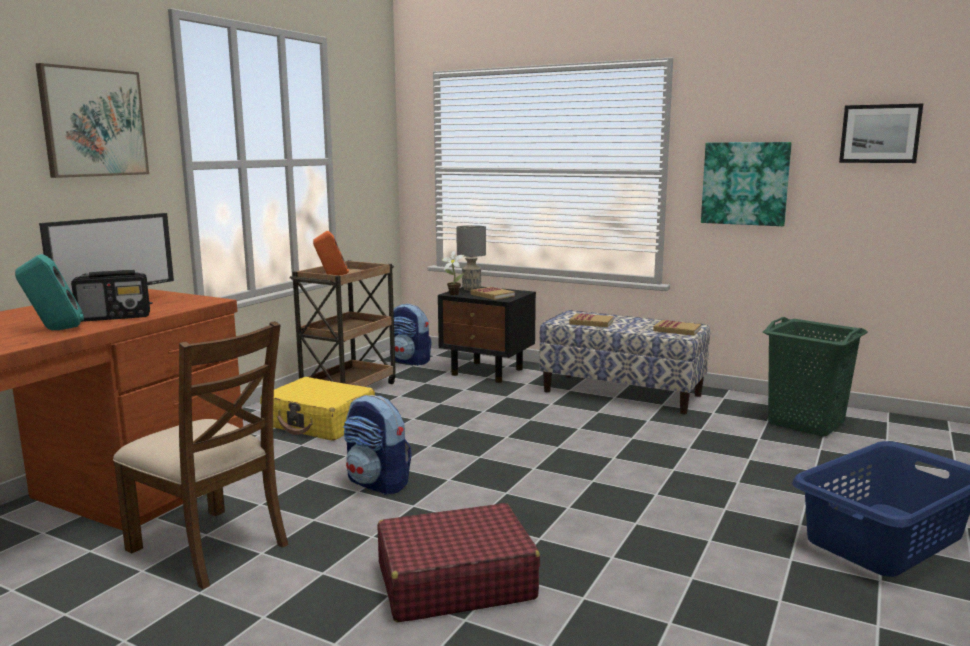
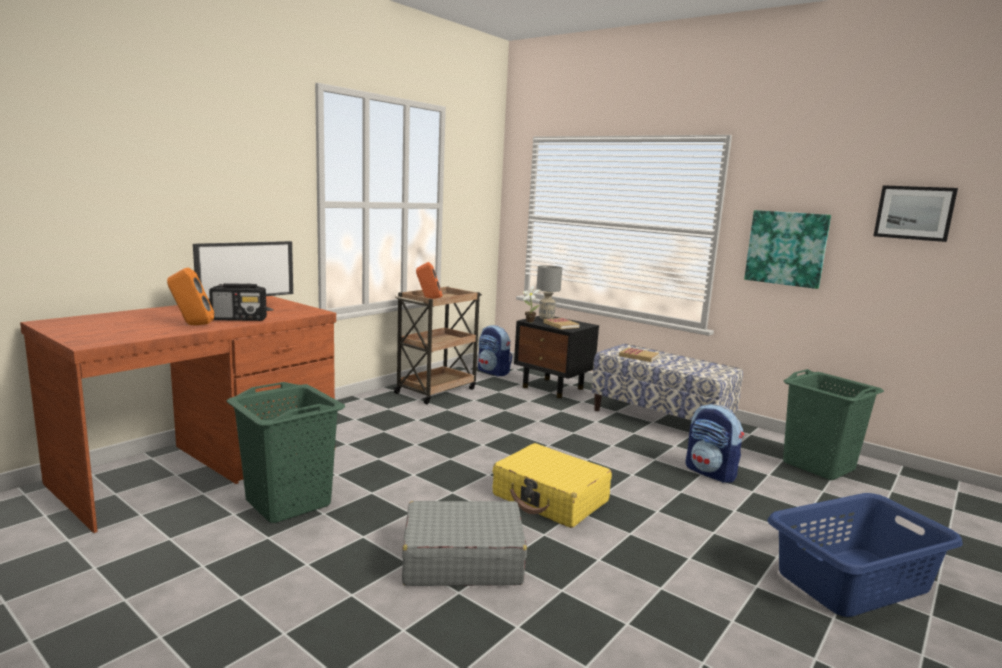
camera: 10 degrees right, 0 degrees up
(54, 330) = (192, 325): turquoise speaker -> orange speaker
(94, 122) = (249, 168): picture -> none
(210, 547) = (288, 503): brown chair -> green laundry basket
(319, 423) = (404, 415): yellow suitcase -> yellow suitcase (550, 498)
(378, 483) = (431, 470): backpack -> backpack (711, 473)
(454, 581) = (462, 559): red suitcase -> grey suitcase
(677, 330) = (711, 370): book -> none

